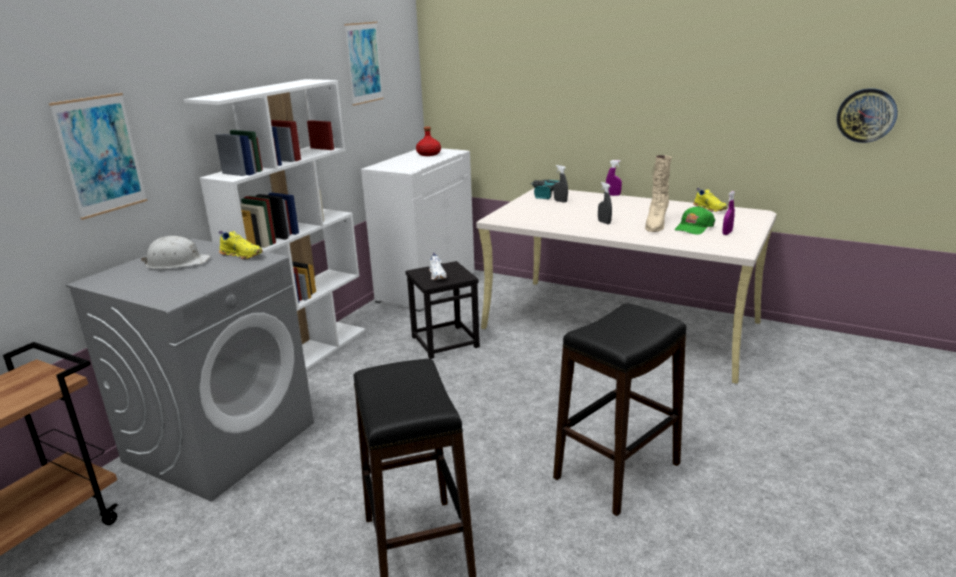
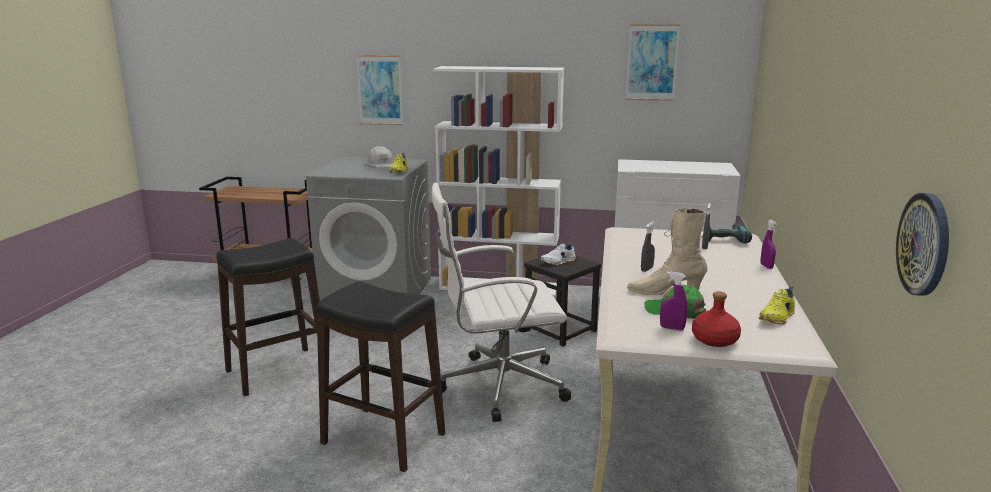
camera: 70 degrees right, 5 degrees down
(428, 154) = (700, 167): red bottle -> red bottle (714, 340)
(539, 391) = (498, 386): none -> white office chair

